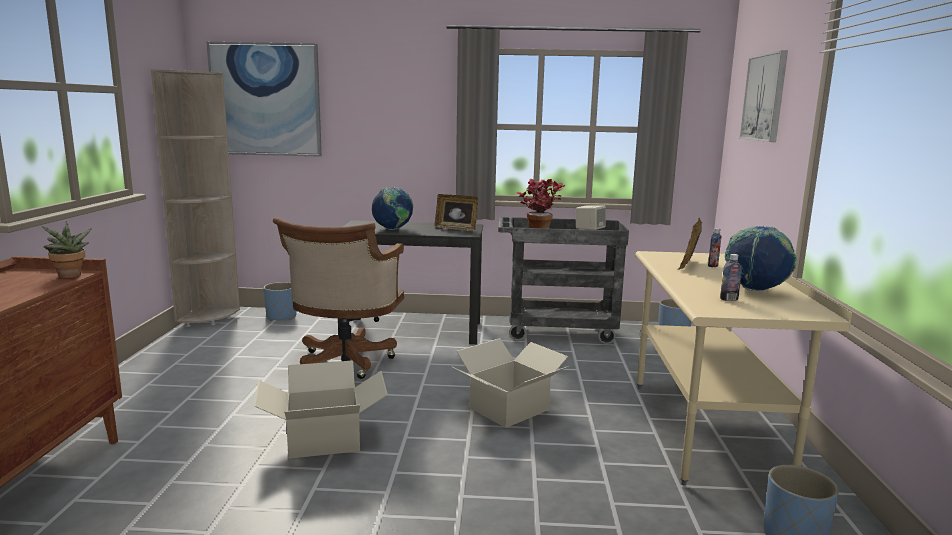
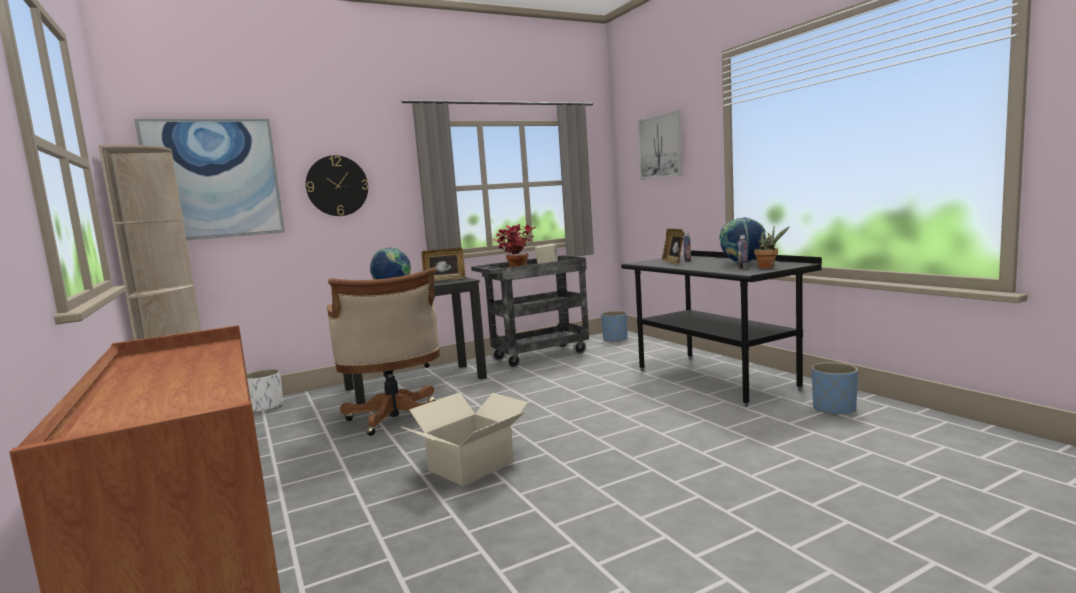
camera: 30 degrees left, 5 degrees down
(70, 276) = (220, 346): potted plant -> potted plant (768, 267)
(281, 317) = (266, 407): blue planter -> white planter
(375, 114) = (337, 186): none -> wall clock
(510, 409) = (580, 405): cardboard box -> none
(705, 431) = (715, 379): beige desk -> black desk

